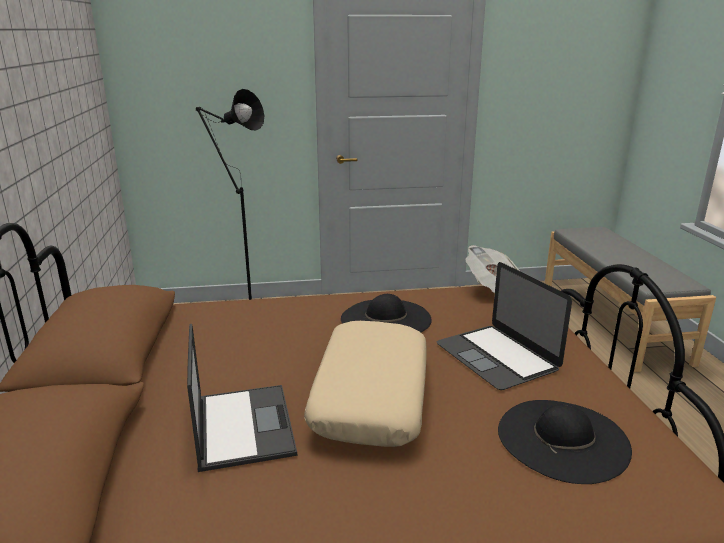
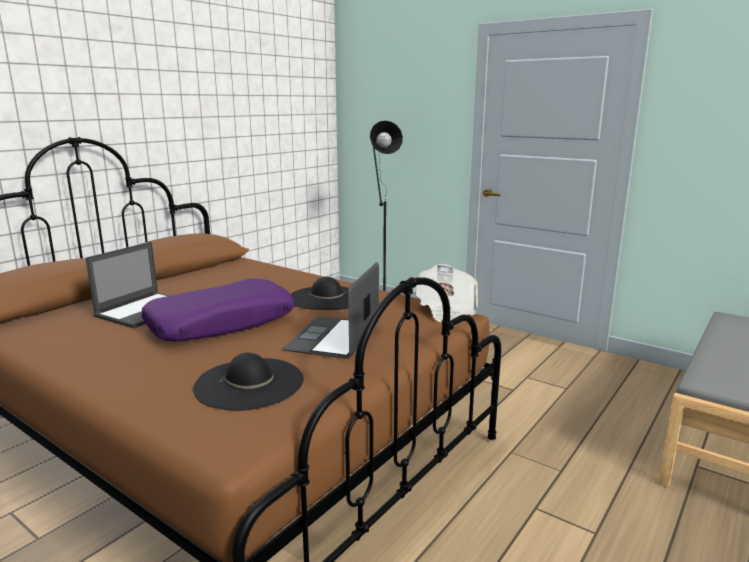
camera: 45 degrees right, 5 degrees down
(370, 395) = (221, 323): beige pillow -> purple pillow

